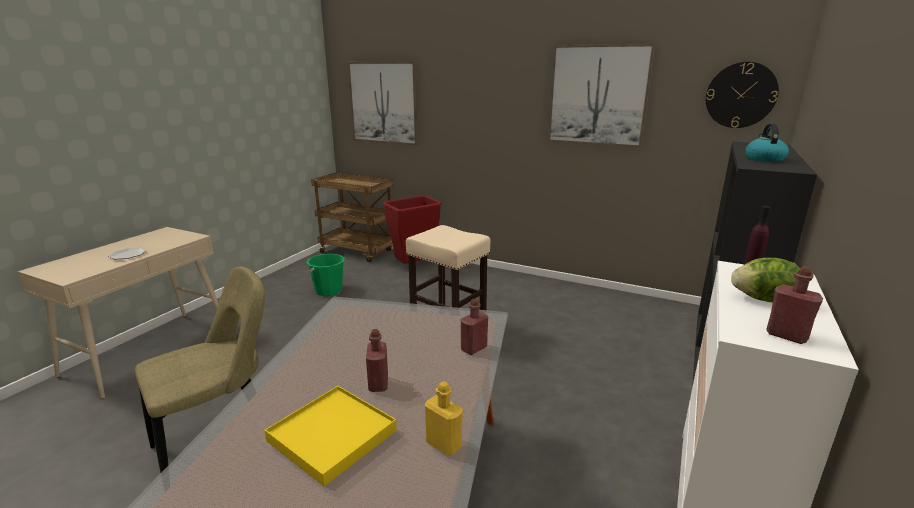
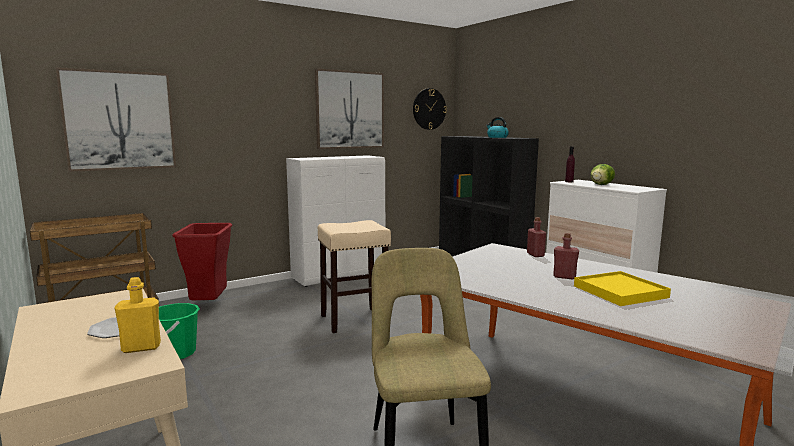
camera: 60 degrees left, 10 degrees down
(444, 444) = (636, 273): yellow bottle -> yellow bottle (141, 347)
(546, 286) = (339, 276): none -> white cabinet
(786, 335) = (637, 188): red bottle -> none

